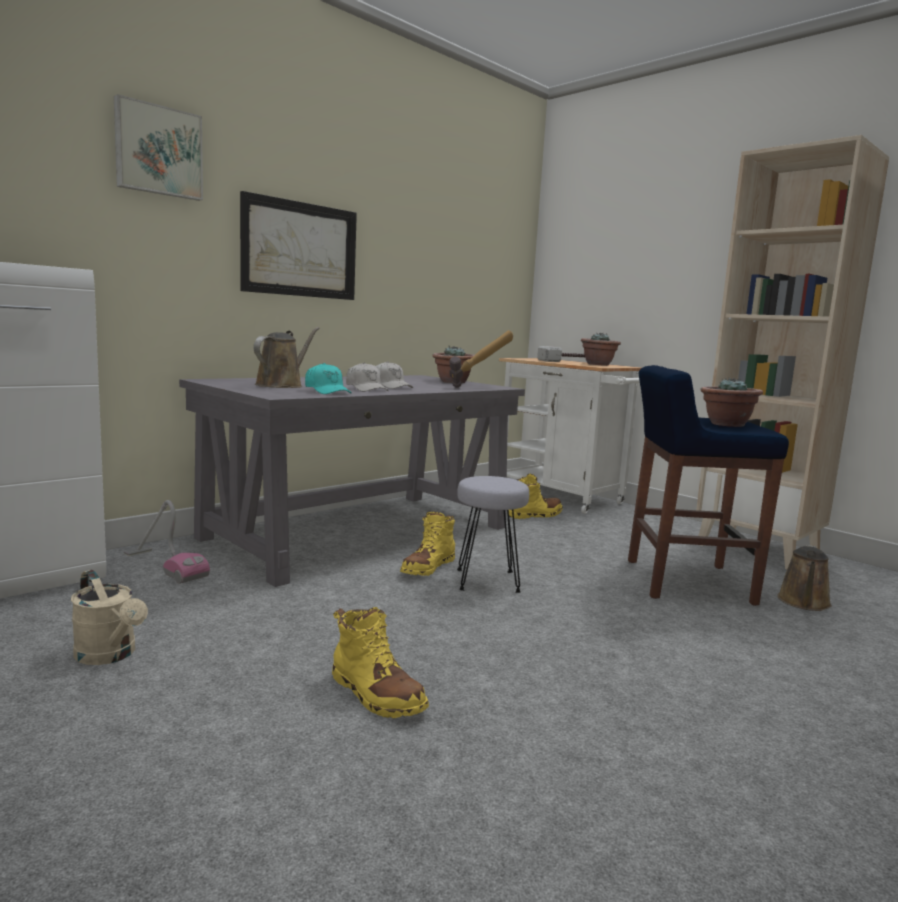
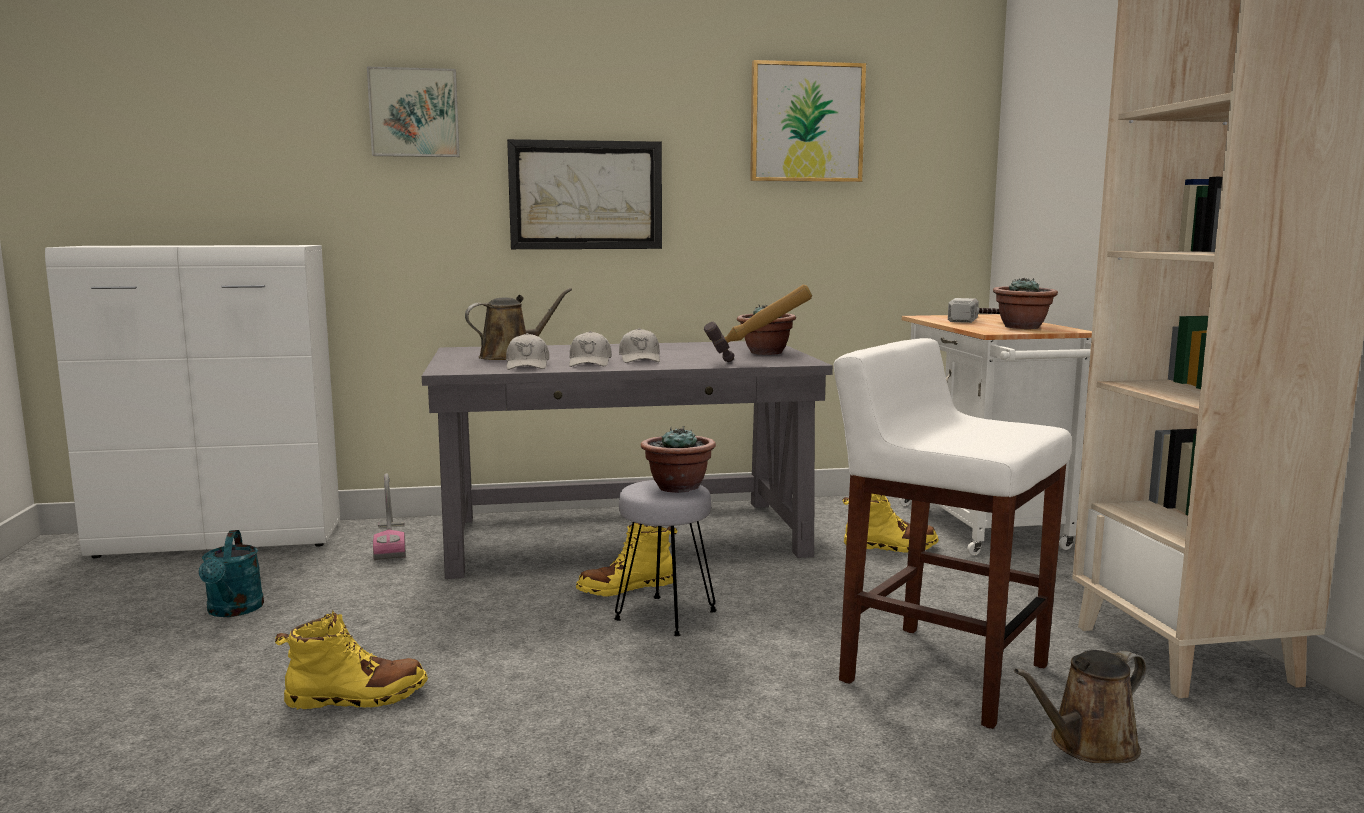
camera: 35 degrees right, 0 degrees up
(110, 655) = (233, 611): beige watering can -> turquoise watering can
(327, 391) = (527, 365): turquoise cap -> white cap
(376, 694) = (356, 697): yellow boot -> yellow boot turned 90 degrees counterclockwise
(442, 213) = (806, 122): none -> picture
(685, 581) = (940, 672): blue stool -> white stool
(726, 424) = (972, 435): potted plant -> potted plant (677, 487)

